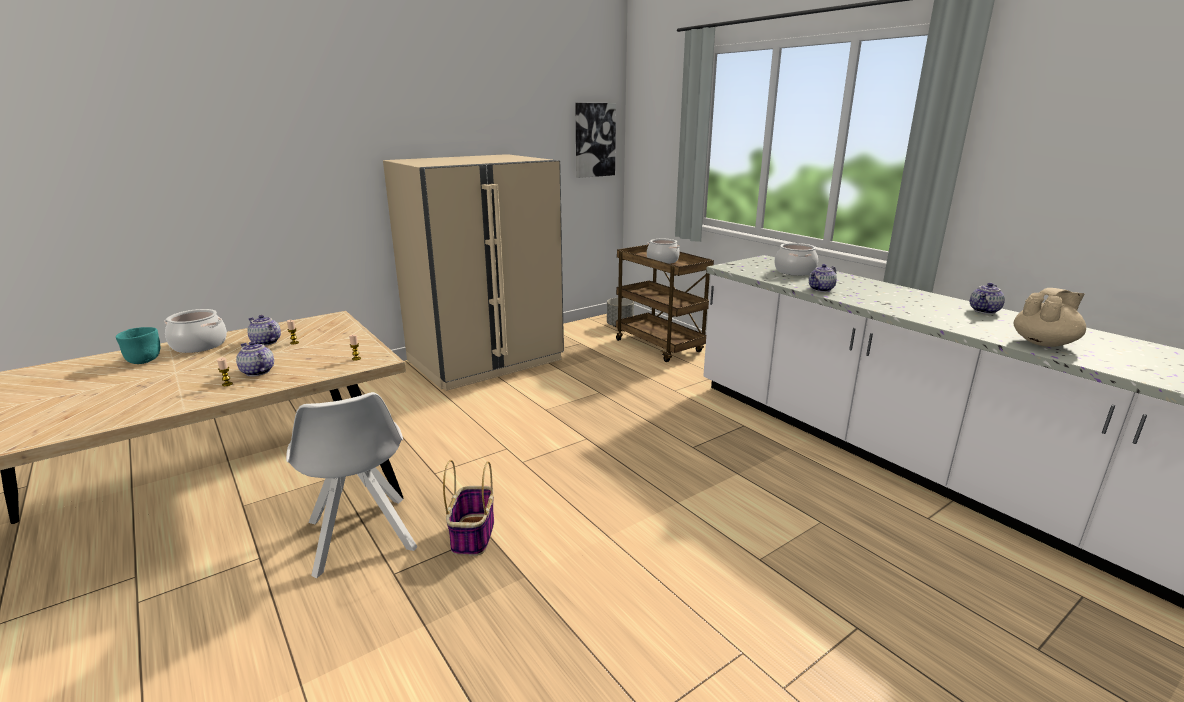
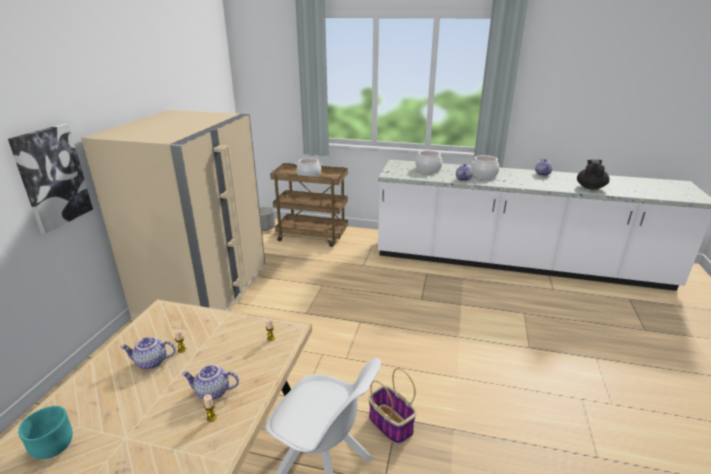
camera: 40 degrees left, 5 degrees up
(199, 345) = (81, 400): cooking pot -> cooking pot (484, 175)
(594, 140) = (217, 85): picture -> picture (52, 177)
(1044, 343) = (590, 187): beige teapot -> black teapot

